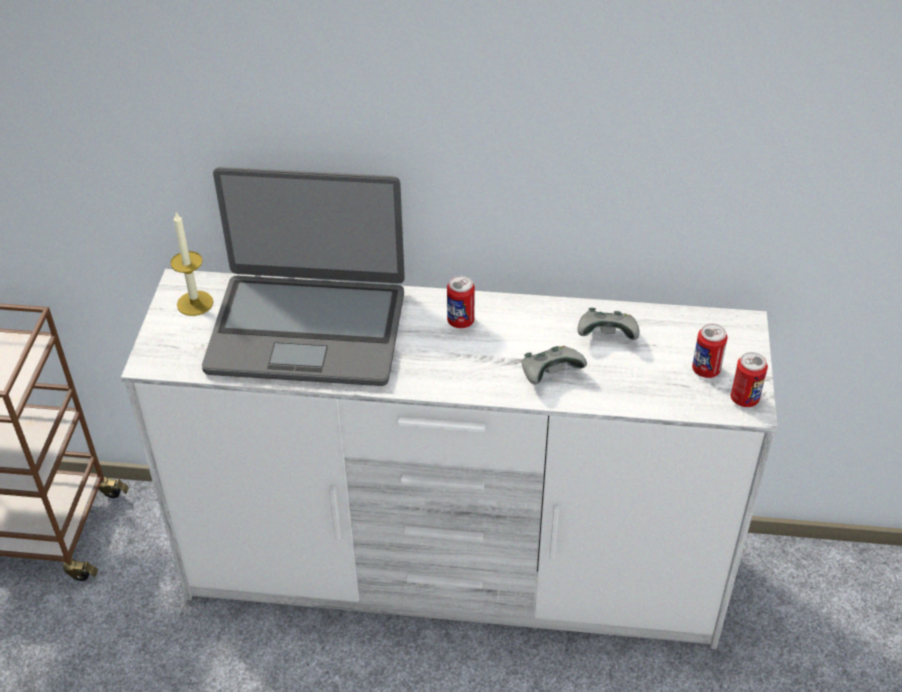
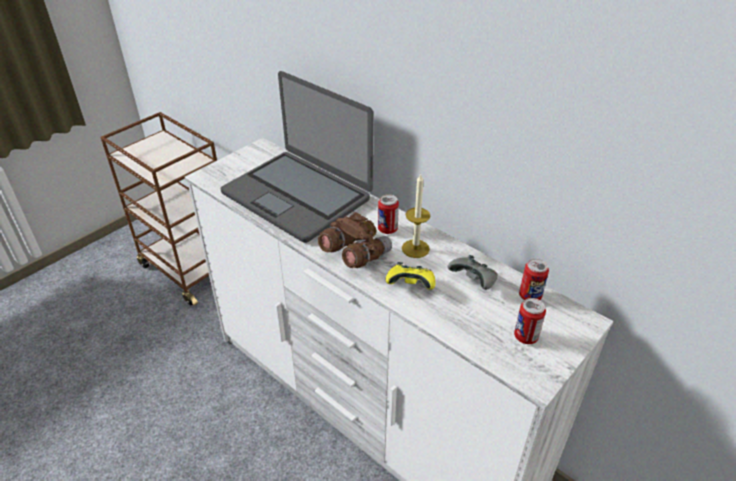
camera: 35 degrees right, 5 degrees down
(195, 303) = (257, 158): candle -> candle (415, 248)
(455, 371) = (354, 255): none -> brown binoculars
(550, 374) = (411, 285): grey game controller -> yellow game controller
(744, 399) = (537, 371): can -> can (530, 296)

